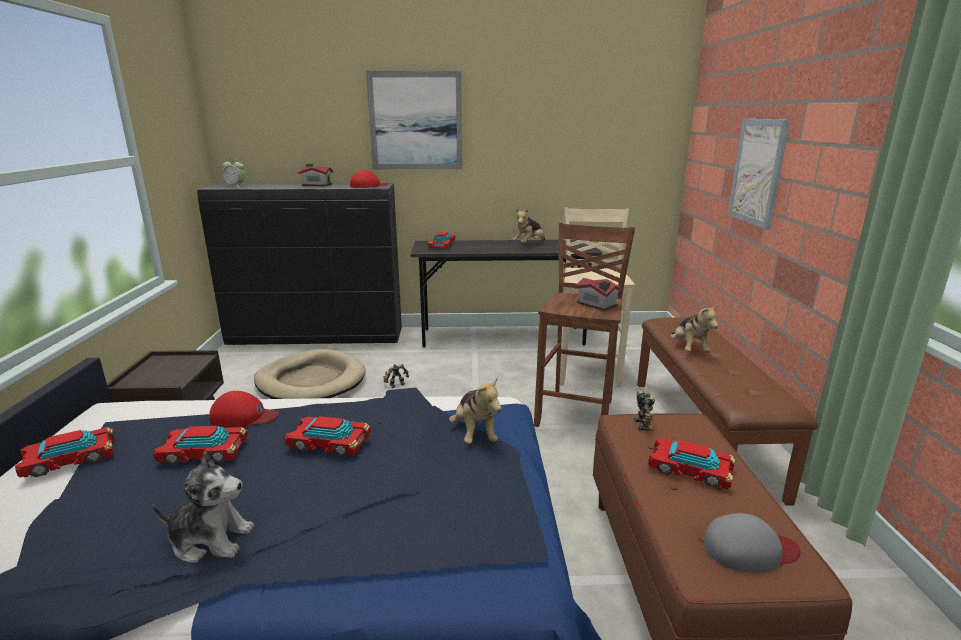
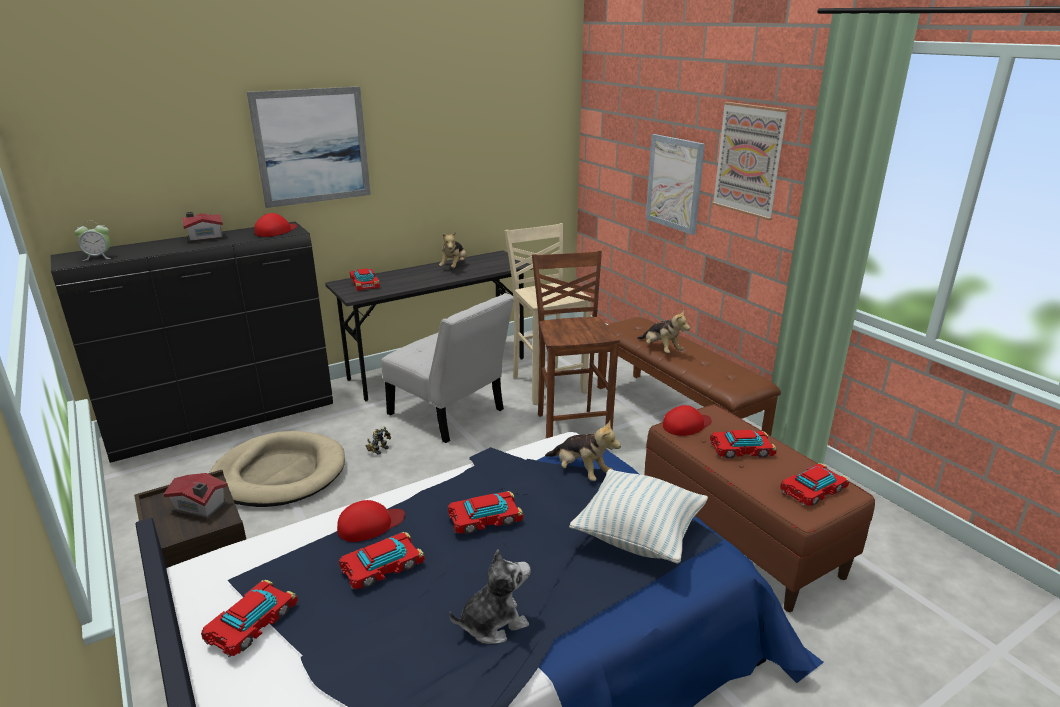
camera: 30 degrees left, 5 degrees up
(453, 515) = (638, 536): none -> pillow
(478, 373) = (450, 415): none -> white chair
(597, 304) = (587, 327): toy house -> toy house (200, 508)
(645, 424) = (686, 425): toy robot -> red cap
(749, 549) = (812, 490): grey cap -> toy car
(832, 130) = (749, 160): none -> picture

